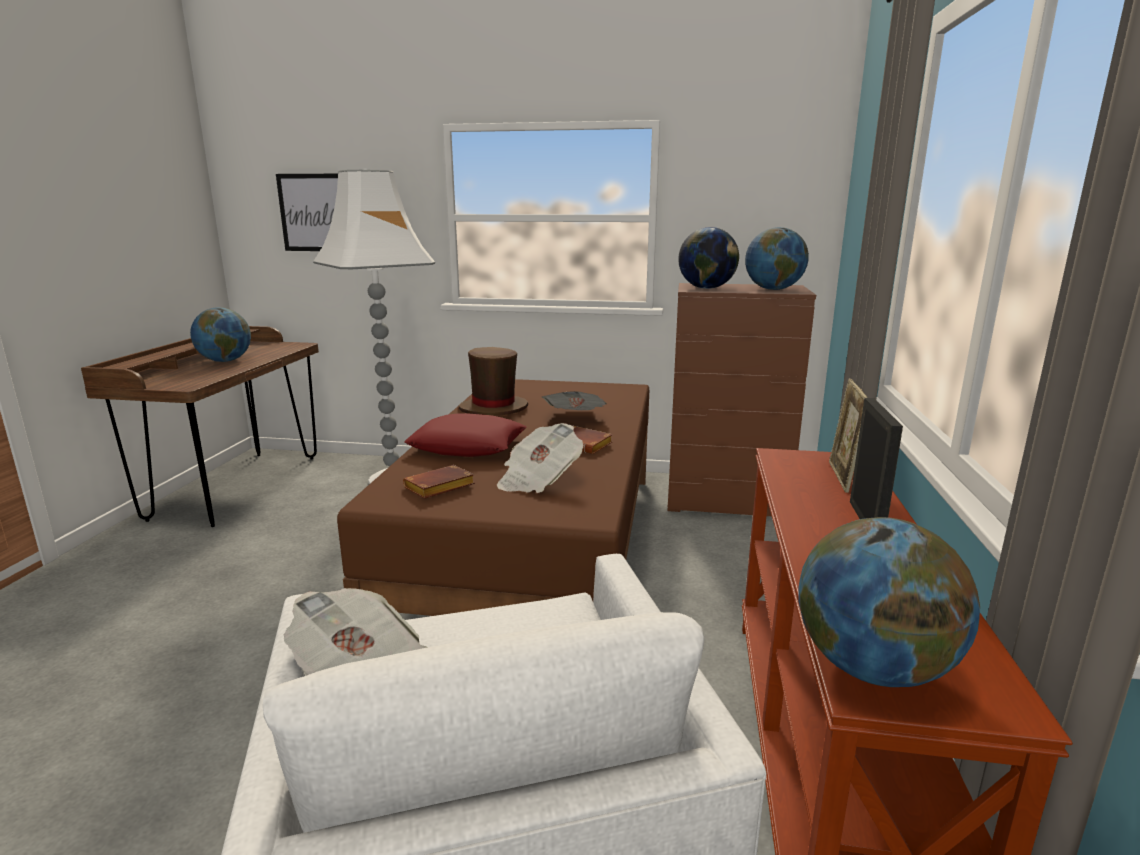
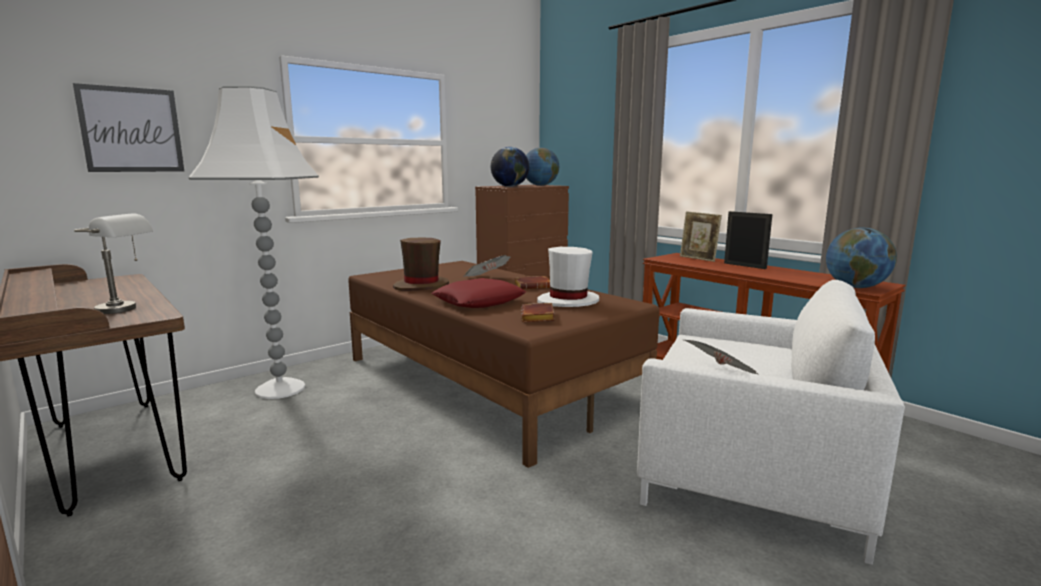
camera: 50 degrees left, 5 degrees down
(198, 376) = (127, 309): none -> grey table lamp
(225, 361) = (96, 298): globe -> none
(538, 480) = (568, 301): newspaper -> white hat

